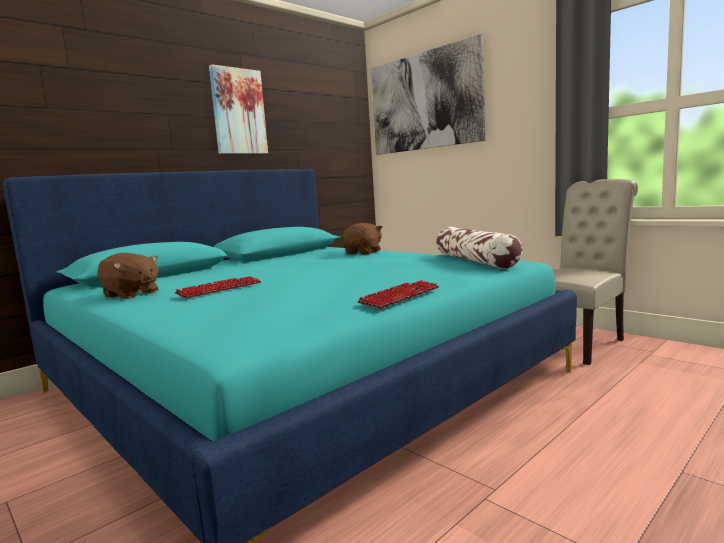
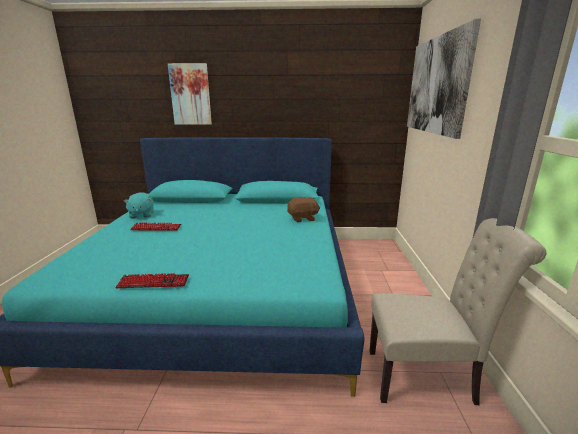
camera: 45 degrees right, 10 degrees up
(131, 294) = (141, 215): brown plush toy -> turquoise plush toy
(238, 111) = (280, 94): picture -> picture (190, 94)
(475, 261) = (303, 267): pillow -> none

